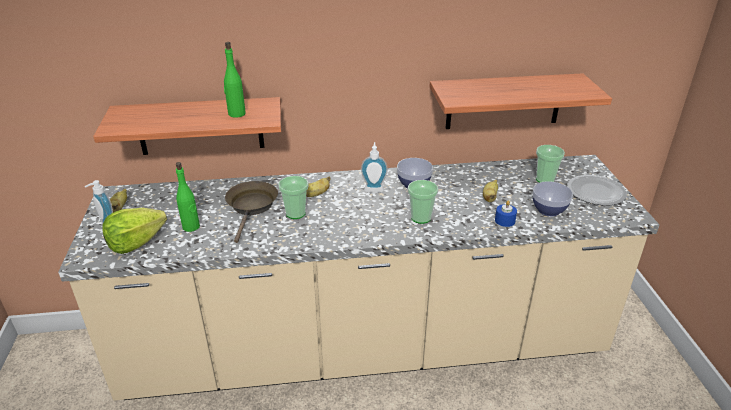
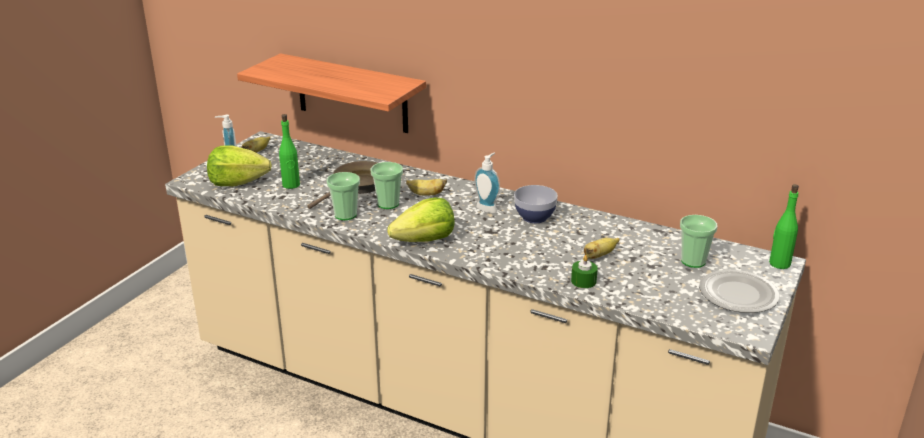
camera: 35 degrees right, 5 degrees down
(236, 114) = (366, 85): green bottle -> green bottle (779, 263)
(362, 233) = (425, 240): none -> lettuce
(421, 218) = (499, 248): cup -> cup (345, 215)
(504, 101) = (677, 149): shelf -> none
(505, 220) = (583, 281): blue candle -> green candle
(549, 210) = (650, 290): bowl -> none

